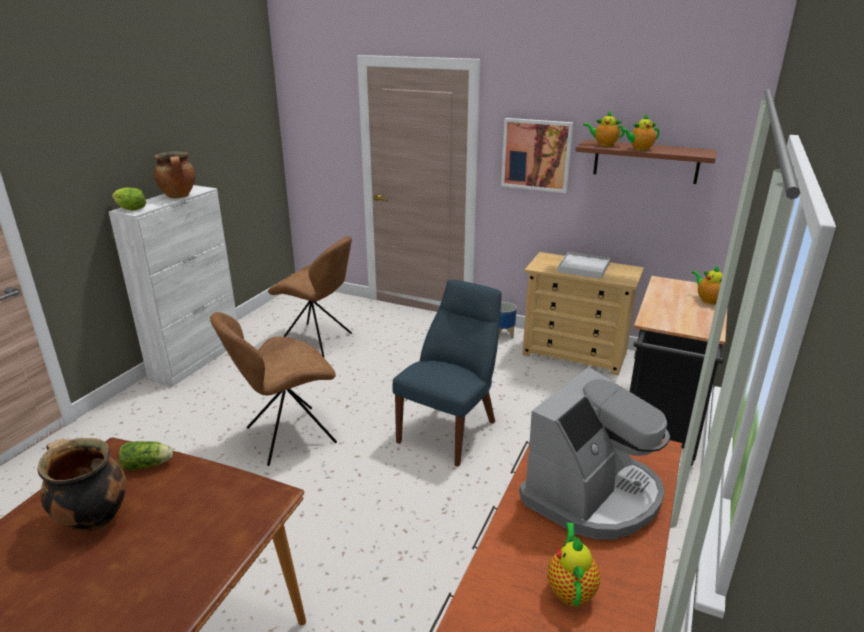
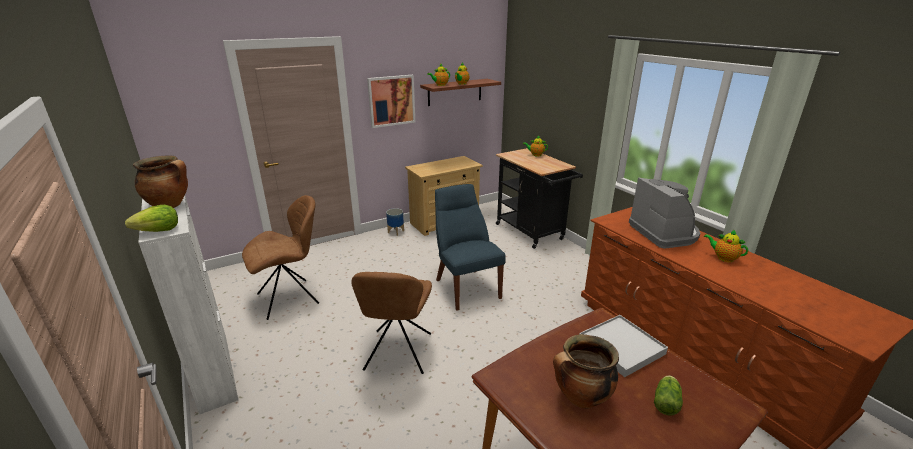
camera: 55 degrees left, 0 degrees up
(149, 465) = (530, 361): lettuce -> lettuce (666, 401)
(583, 268) = (443, 165): white tray -> white tray (621, 347)

